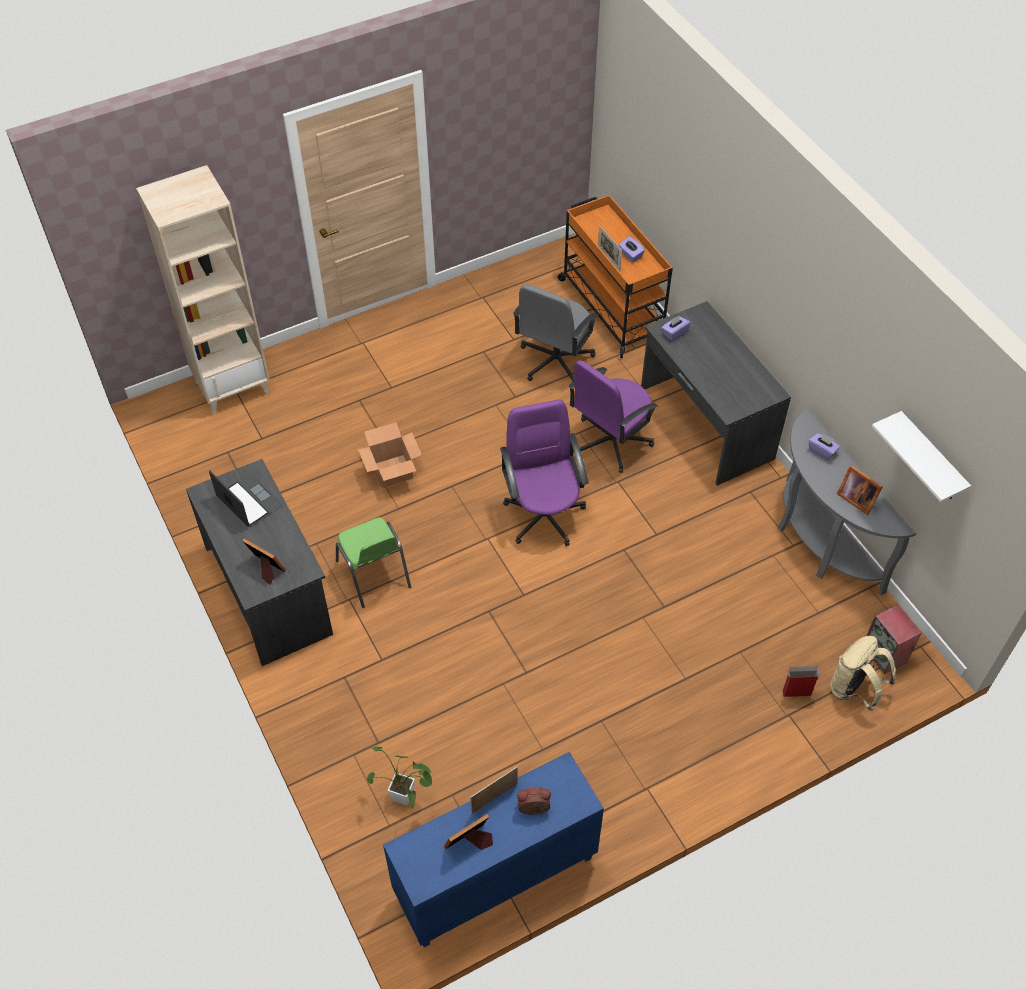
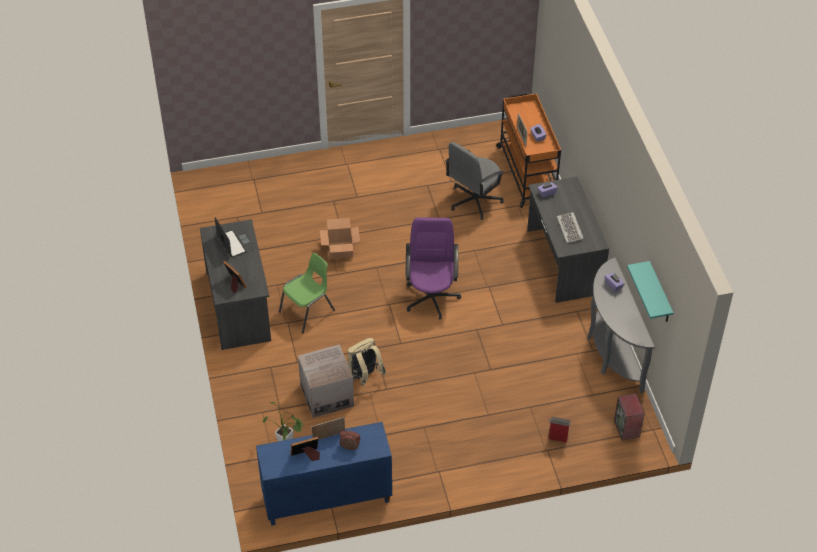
camera: 15 degrees right, 5 degrees down
(232, 386) = (252, 176): beige bookcase -> none
(374, 575) = (308, 311): green chair -> green chair turned 120 degrees counterclockwise
(442, 704) = (327, 395): none -> cardboard box
(610, 441) = (493, 260): purple office chair -> none
(727, 379) = (570, 229): none -> keyboard
(854, 690) = (597, 445): beige backpack -> beige backpack (364, 376)
(855, 498) = (623, 318): picture frame -> none
(930, 459) = (660, 294): white shelf -> turquoise shelf

